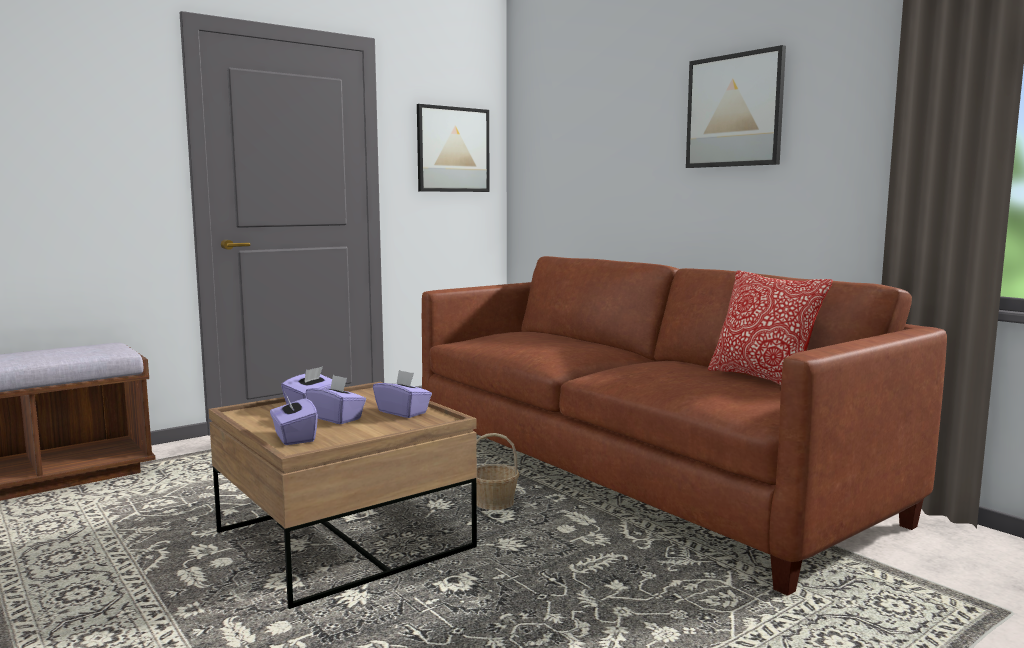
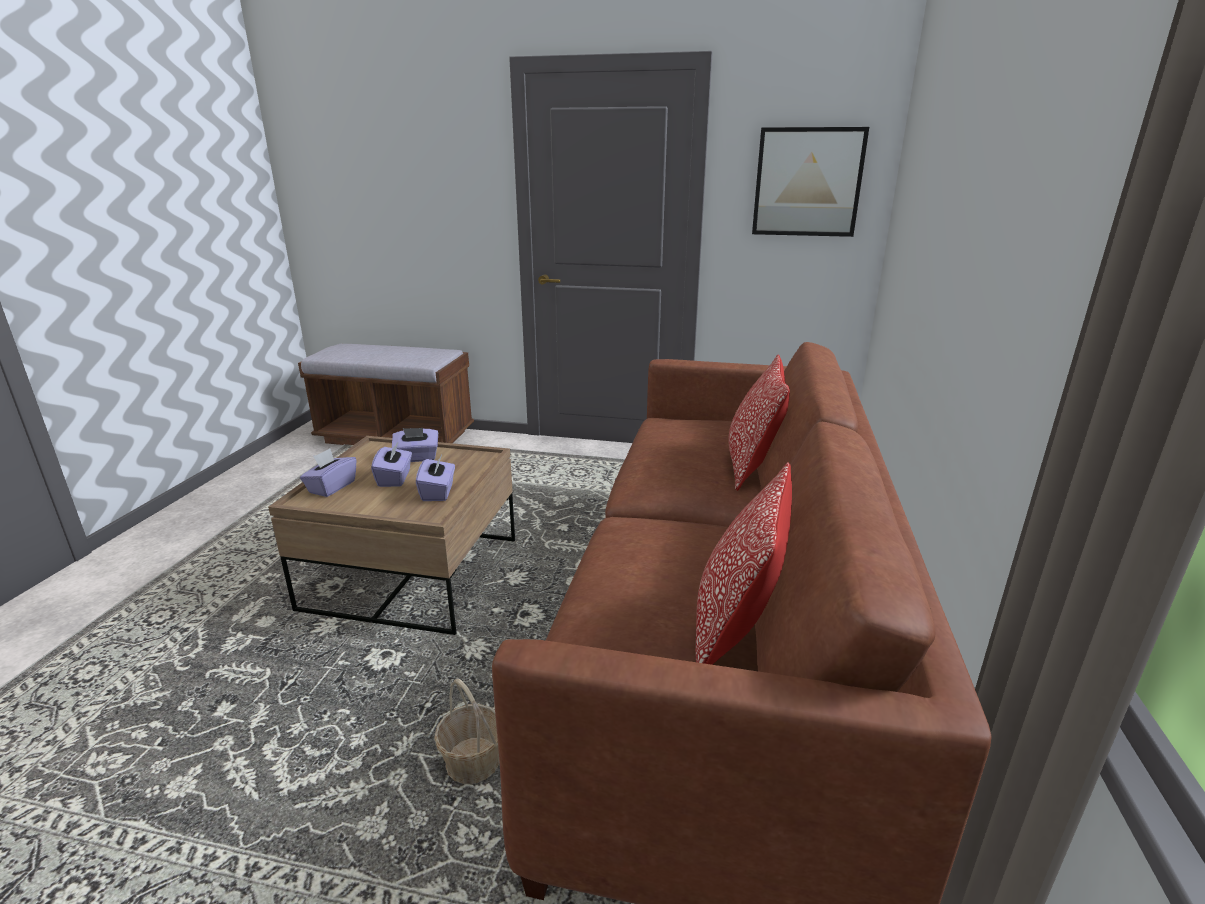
camera: 50 degrees right, 15 degrees up
(494, 503) = (551, 600): basket -> basket (473, 762)
(585, 340) = (752, 466): none -> pillow
(734, 110) = (1020, 168): picture -> none

